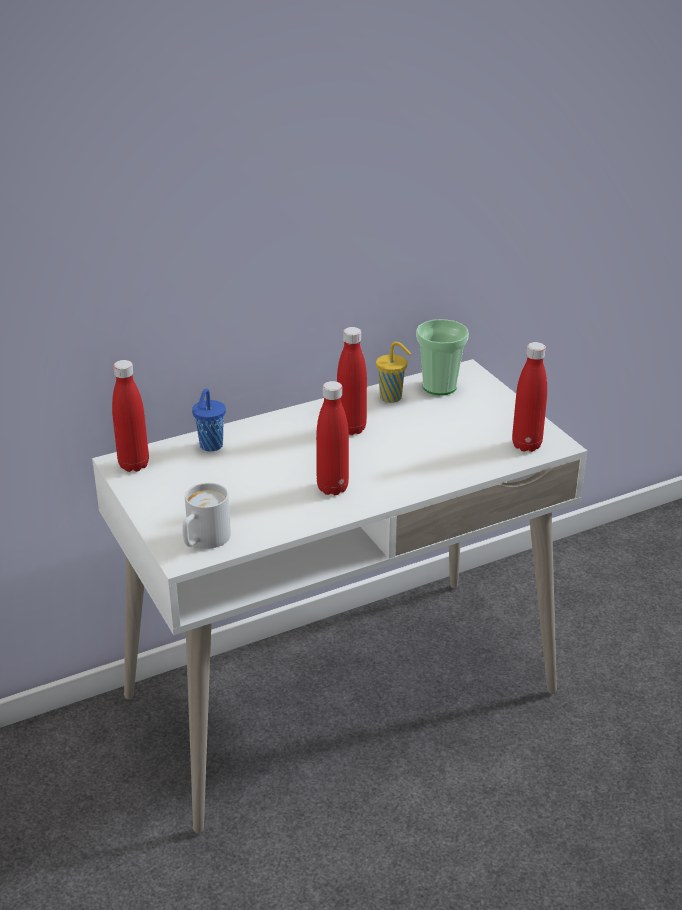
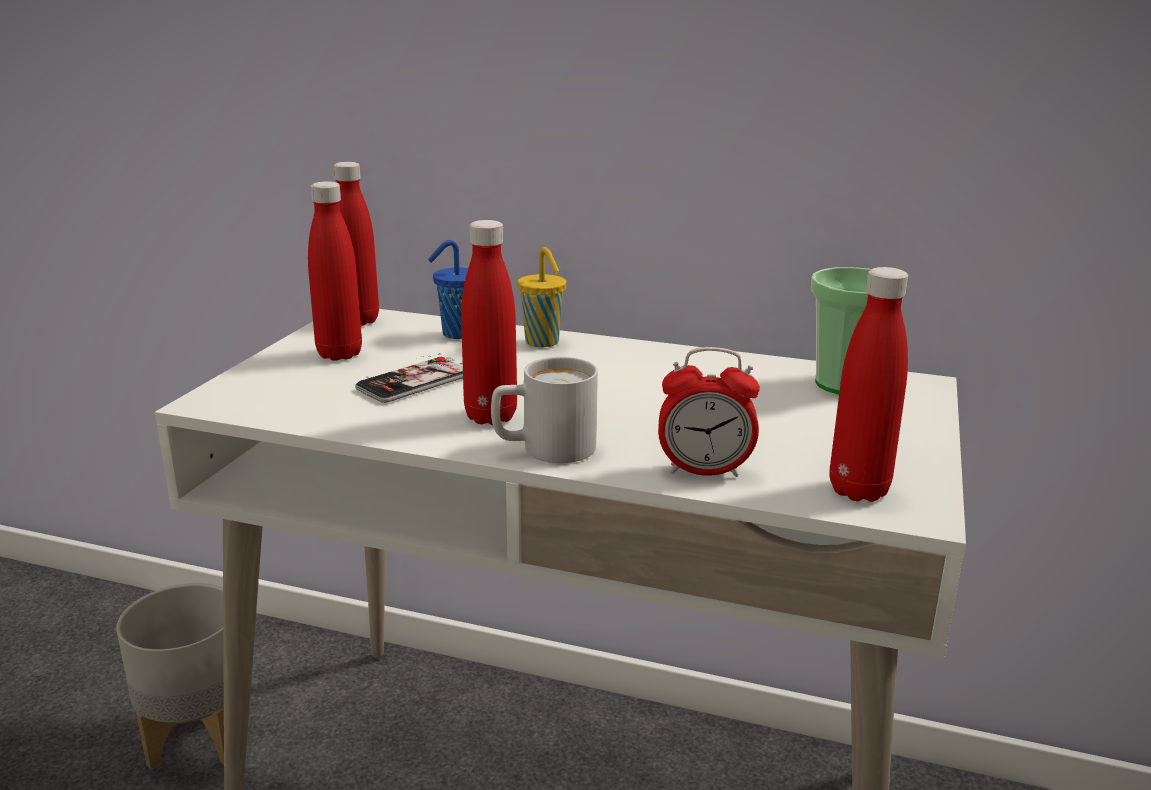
camera: 45 degrees right, 10 degrees down
(95, 810) = (199, 739): none -> grey planter
(203, 541) = (258, 398): white mug -> white mug (544, 449)
(256, 488) = (414, 382): none -> phone
(351, 429) = (638, 377): red bottle -> red bottle (339, 354)
(392, 398) = (754, 371): yellow cup -> yellow cup (543, 343)
(463, 467) = (704, 471): none -> alarm clock

